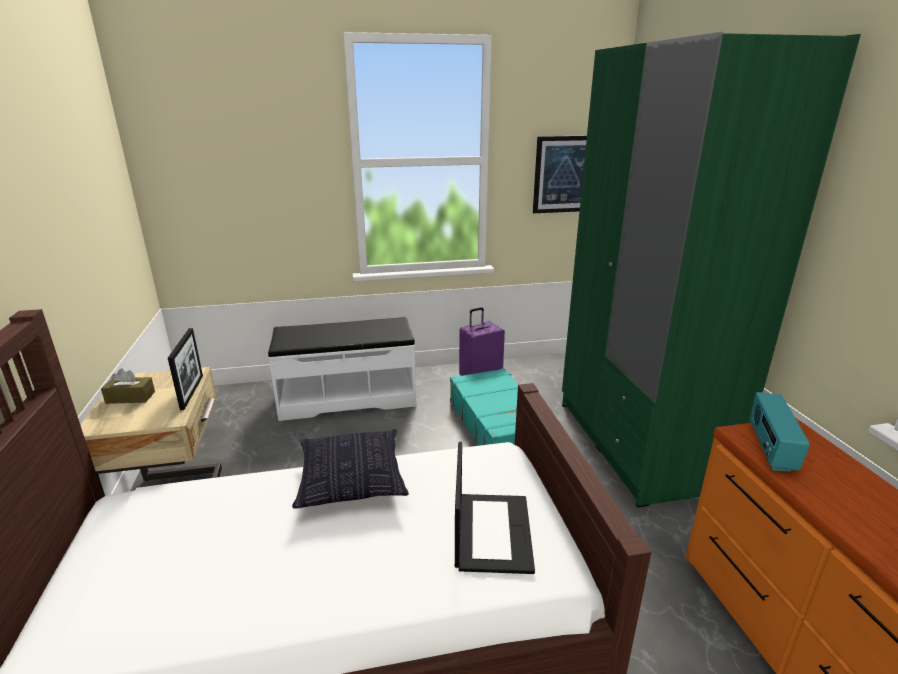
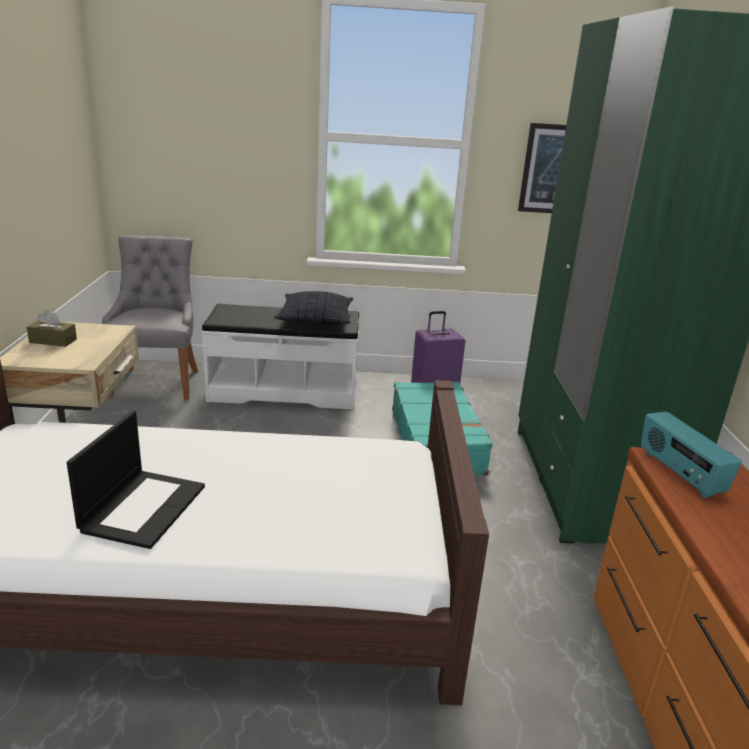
camera: 10 degrees right, 0 degrees up
(192, 392) = (110, 344): picture frame -> none
(225, 408) = (157, 382): none -> grey chair
(351, 481) = (240, 447): pillow -> pillow (315, 320)
(491, 531) = (359, 510): laptop -> laptop (143, 507)
(770, 449) = (679, 474): radio -> radio turned 45 degrees counterclockwise

